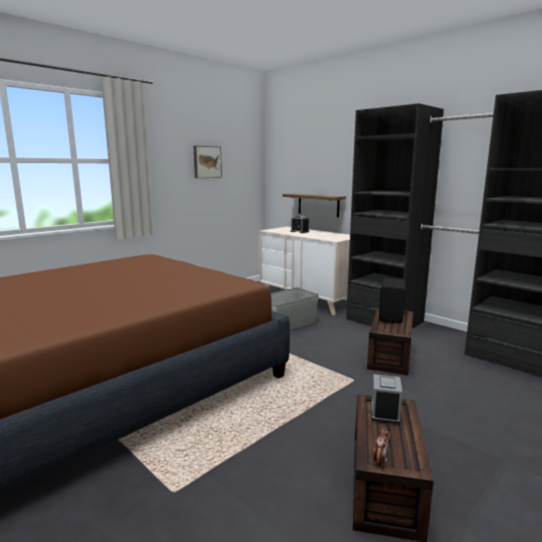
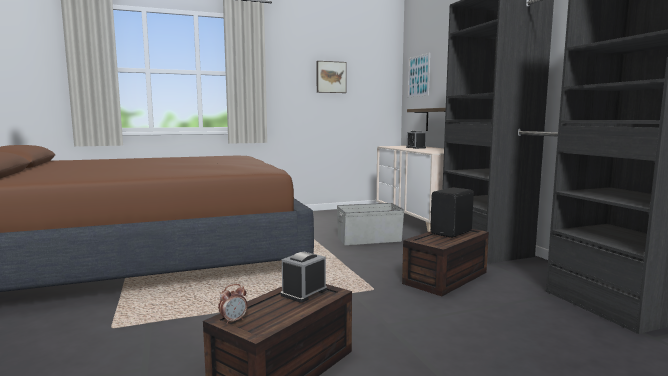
camera: 25 degrees right, 5 degrees down
(287, 161) = (418, 76): none -> picture

